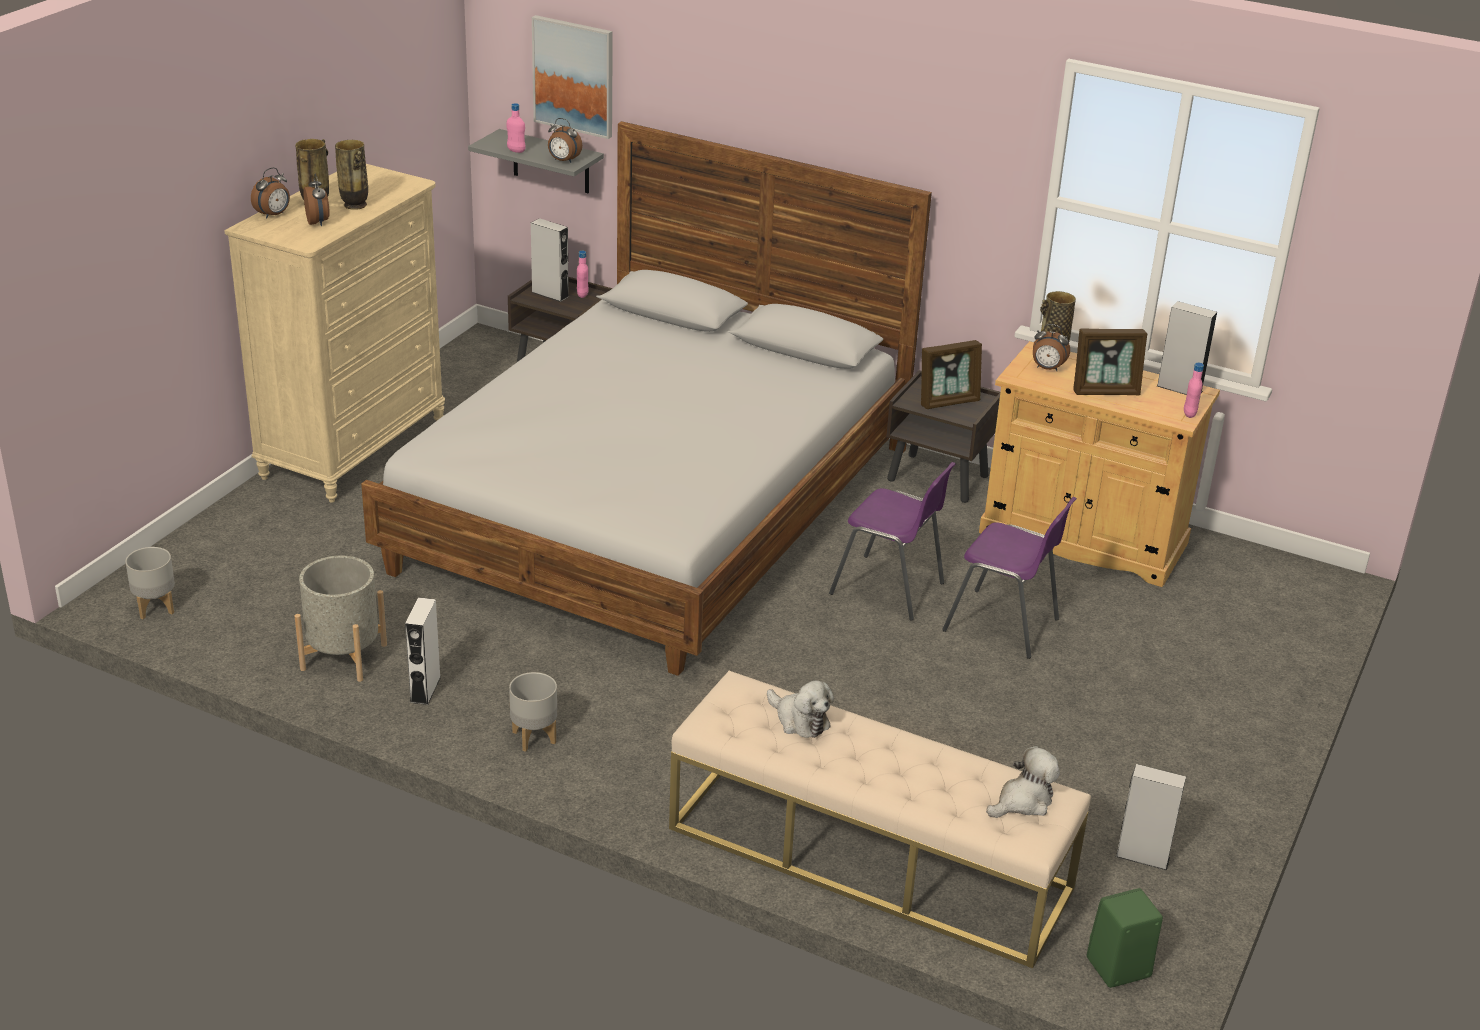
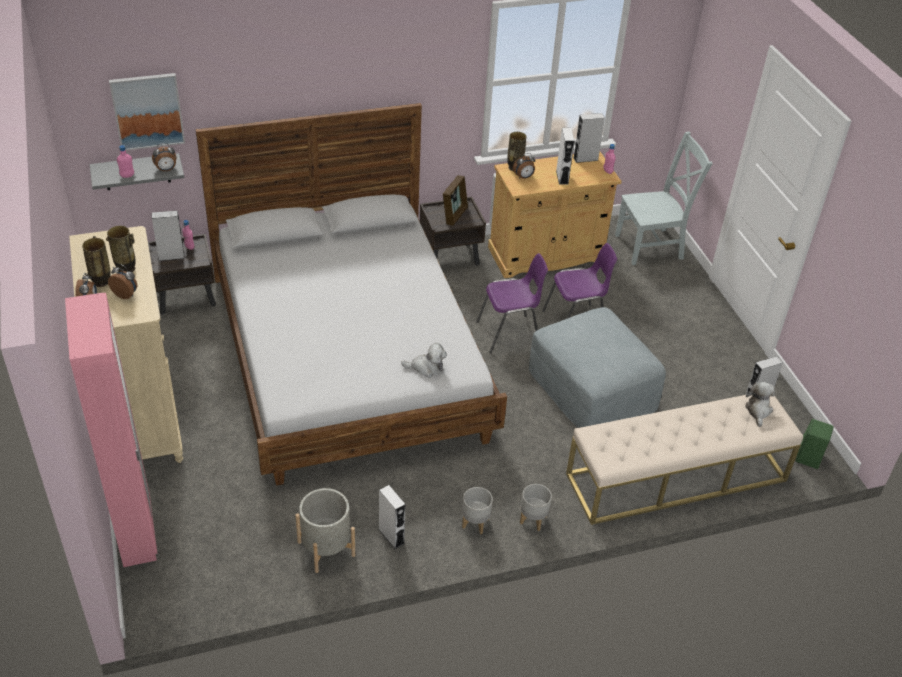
camera: 45 degrees left, 10 degrees up
(154, 608) = (181, 597): grey planter -> grey planter (533, 520)
(203, 534) = (137, 532): none -> pink wardrobe
(799, 720) = (637, 433): plush toy -> plush toy (426, 368)
(909, 703) = (592, 388): none -> grey ottoman
(1105, 391) = (562, 177): picture frame -> white speaker
(1271, 607) = (652, 246): none -> grey chair

